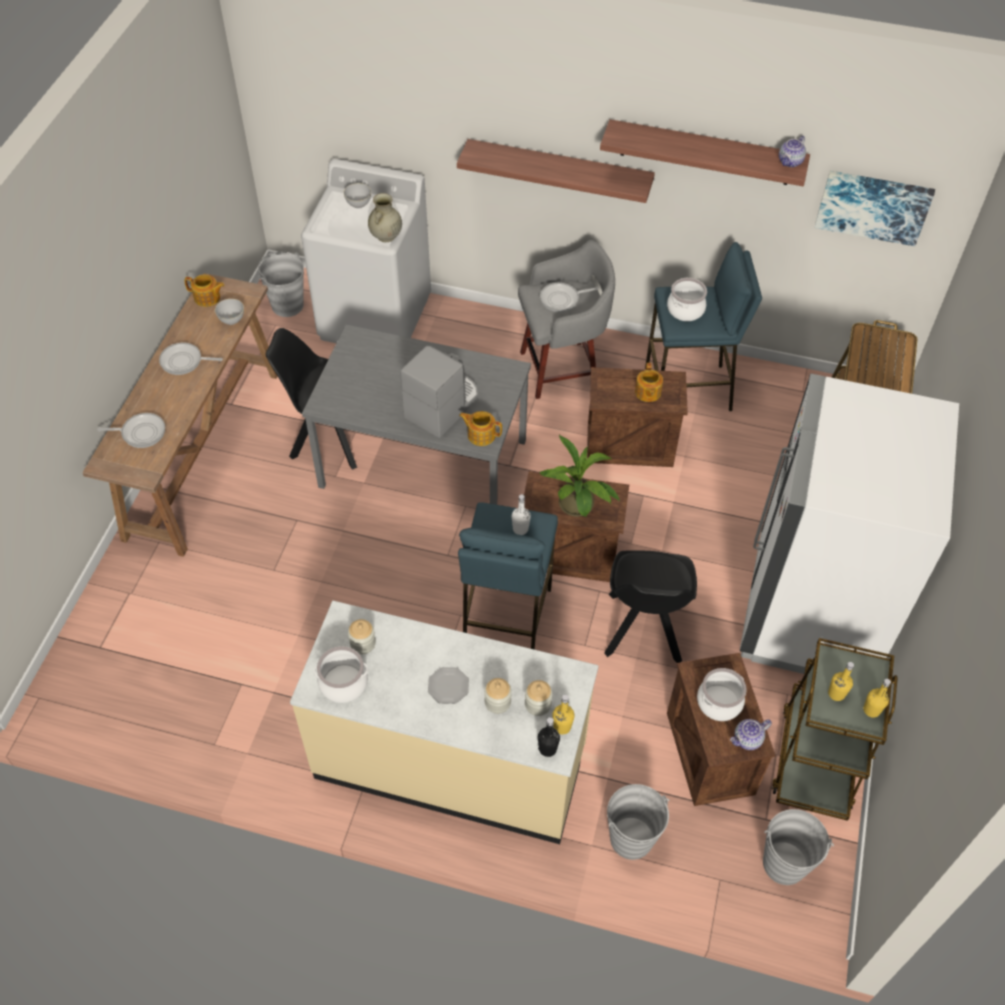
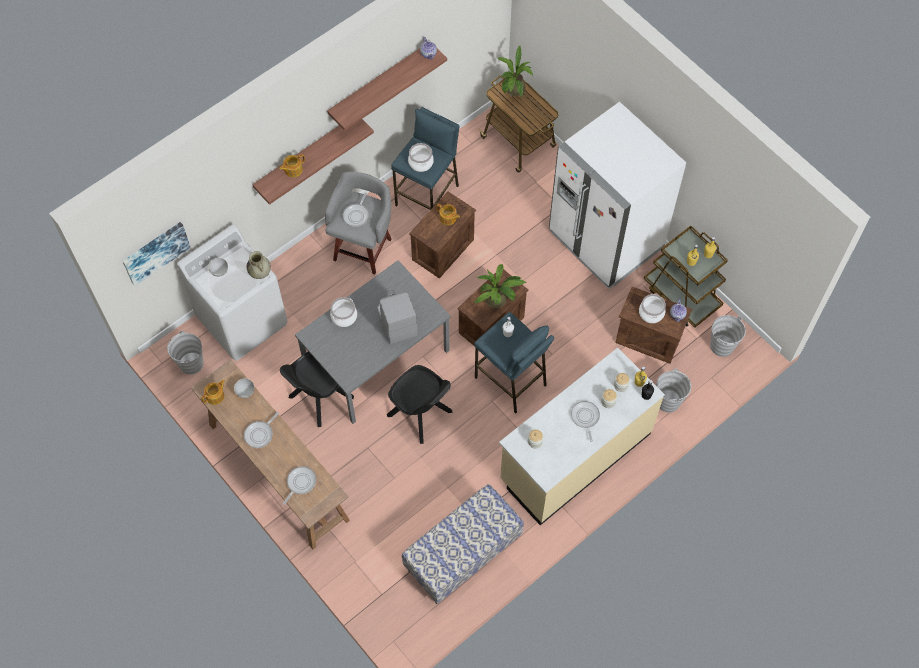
camera: 55 degrees left, 10 degrees up
(212, 707) = (463, 554): none -> bench
(343, 682) = (551, 462): cooking pot -> cooking pot (344, 316)
(448, 686) = (585, 417): plate -> frying pan
(481, 434) = (430, 314): teapot -> teapot (293, 170)
(644, 630) = (562, 321): black chair -> black chair (421, 415)
(873, 206) = (465, 36): picture -> picture (155, 252)
(888, 347) = (513, 90): none -> potted plant

